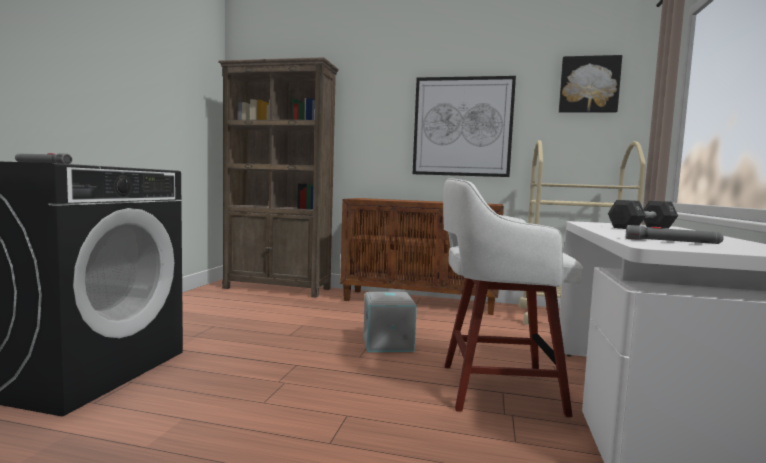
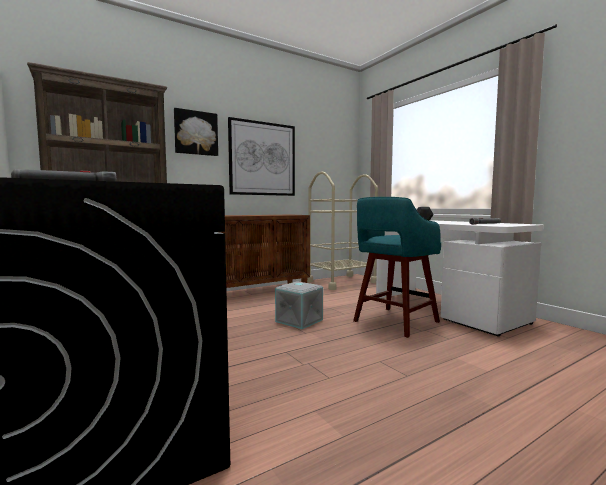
camera: 45 degrees left, 0 degrees up
(495, 388) = (394, 322): white stool -> turquoise stool
(589, 85) = (331, 138): picture -> picture (196, 133)

